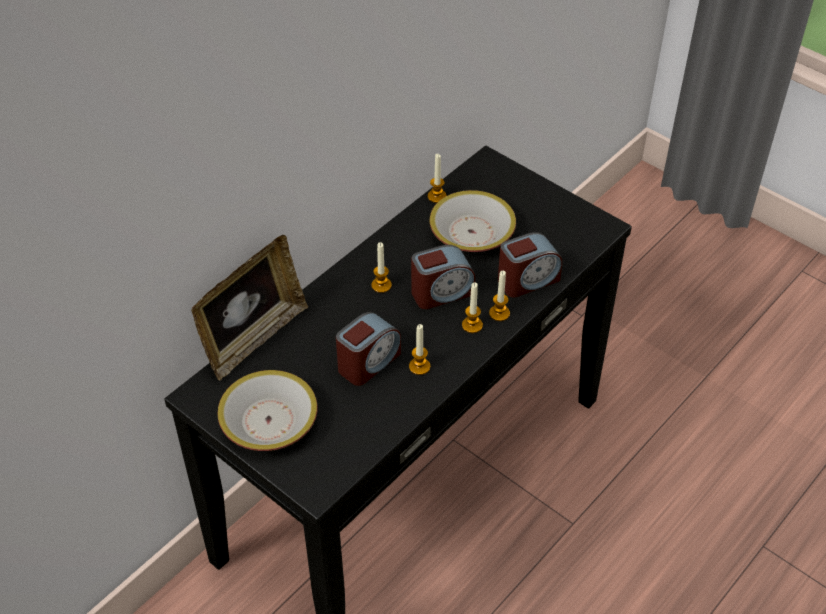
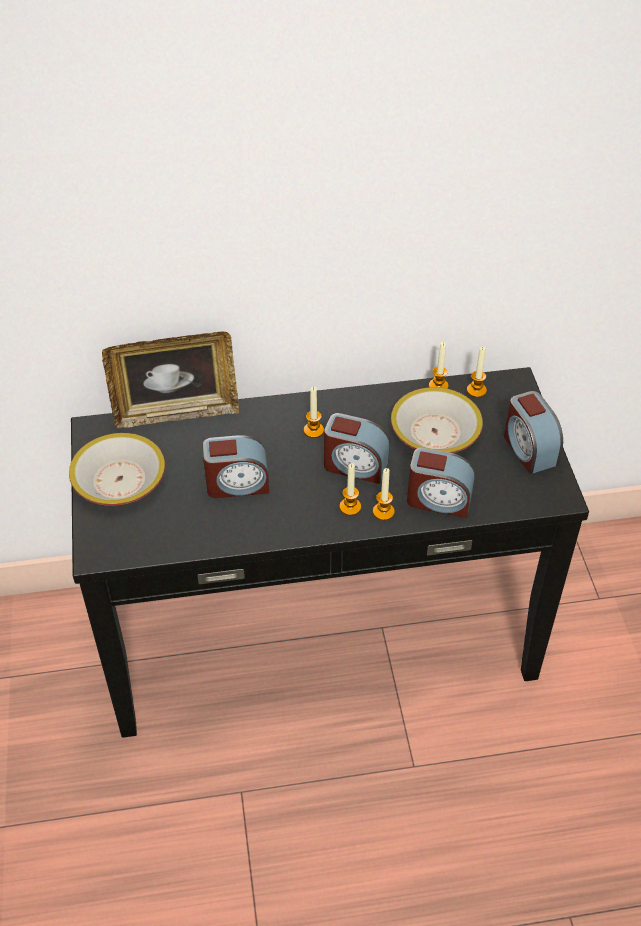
camera: 40 degrees right, 0 degrees up
(419, 366) = (272, 512): candle -> candle (476, 390)
(548, 206) = (529, 449): none -> alarm clock

